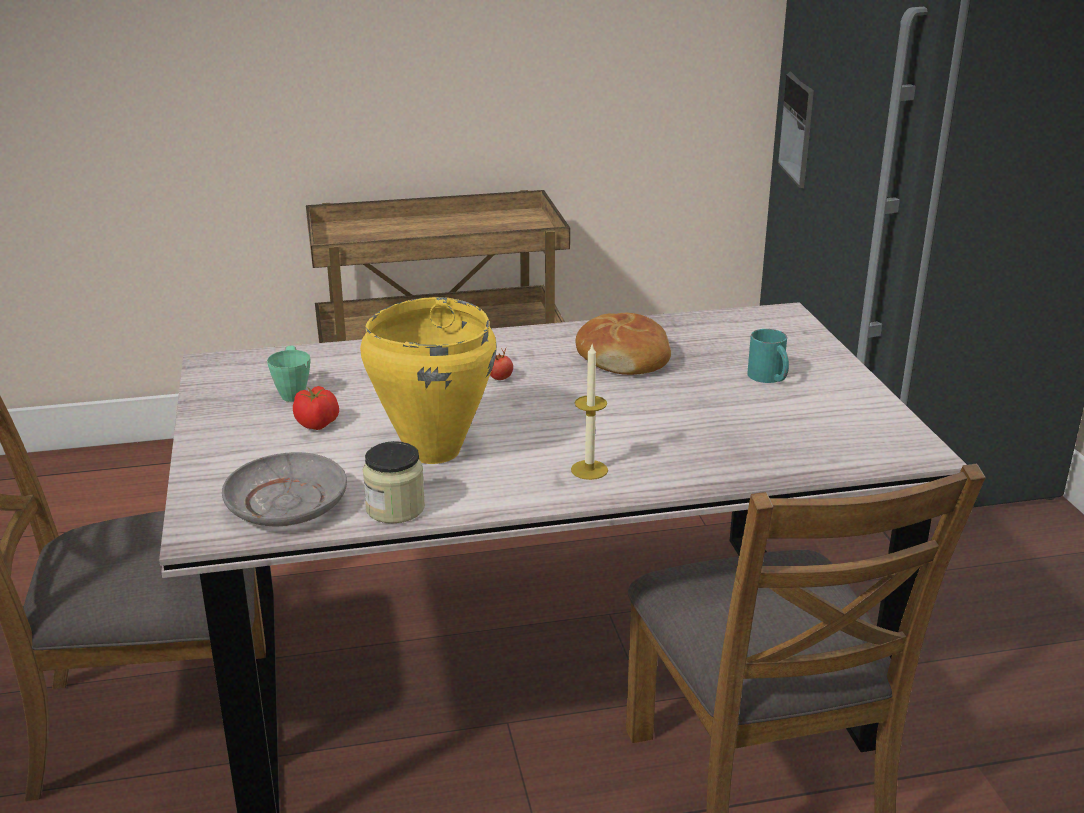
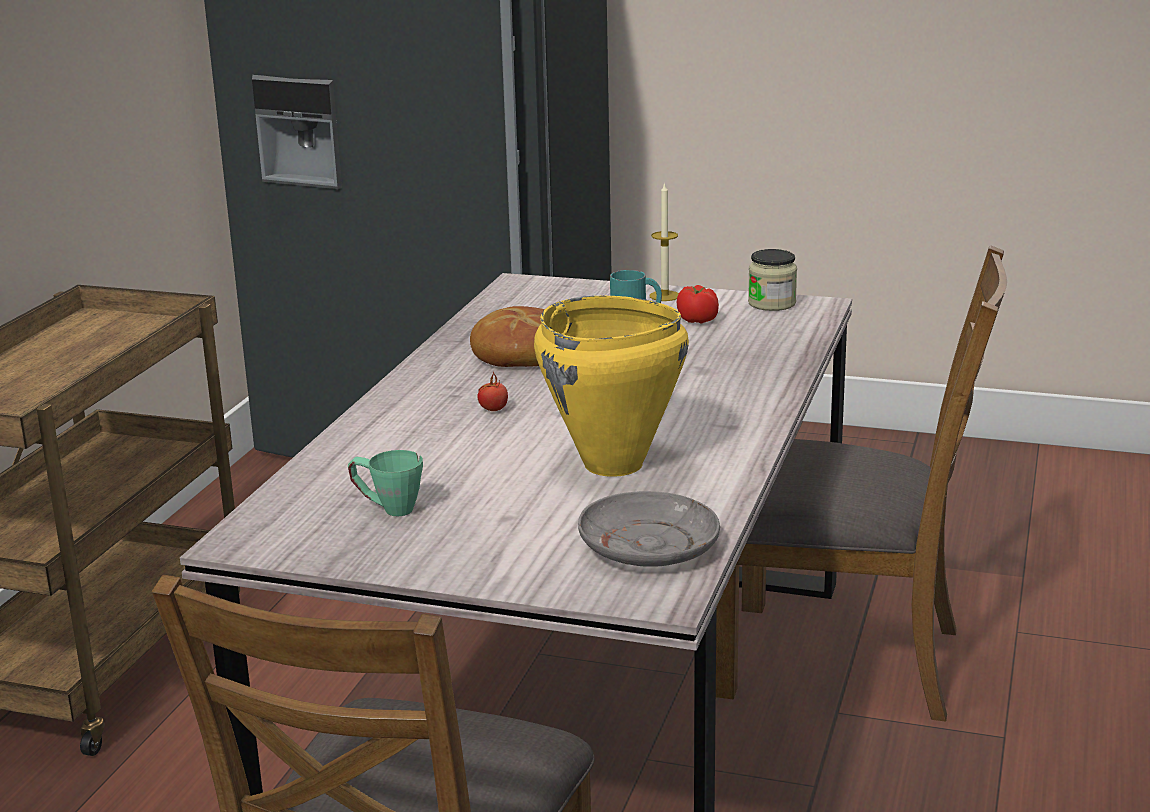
camera: 60 degrees left, 5 degrees down
(317, 424) = (485, 507): tomato -> tomato (697, 320)
(395, 508) = (709, 499): jar -> jar (772, 303)
(589, 470) = (723, 411): candle -> candle (664, 296)

